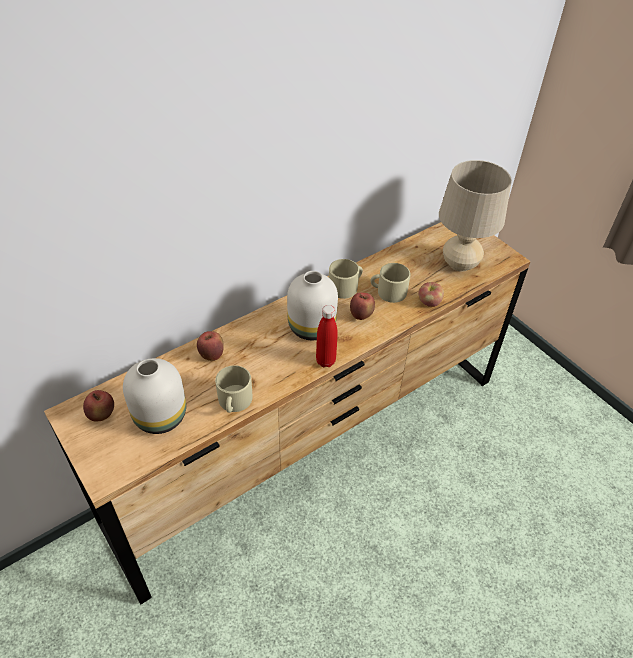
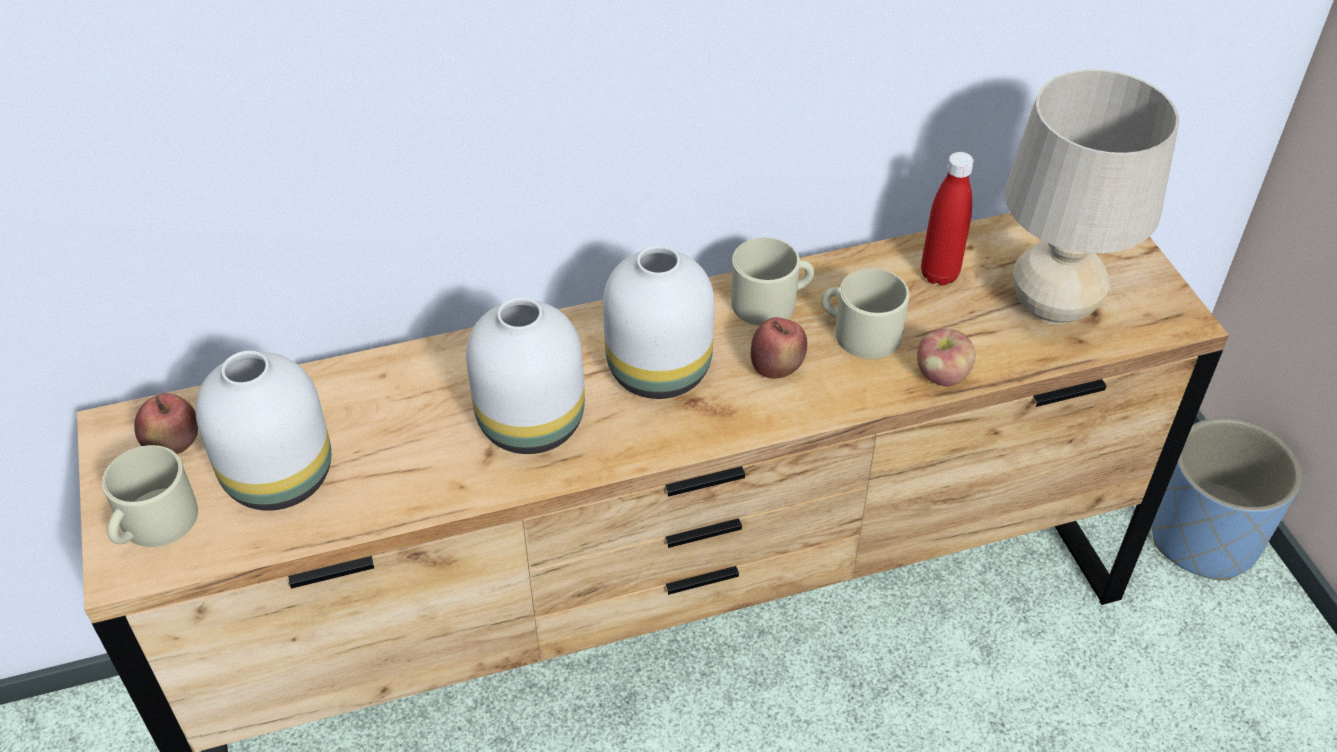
camera: 20 degrees right, 0 degrees up
(212, 355) = (431, 380): apple -> none
(234, 402) = (432, 485): beige mug -> beige mug (153, 524)
(267, 362) = (533, 421): none -> white vase
(325, 361) = (656, 448): red bottle -> red bottle (939, 274)
(510, 349) = (1203, 538): none -> blue planter

